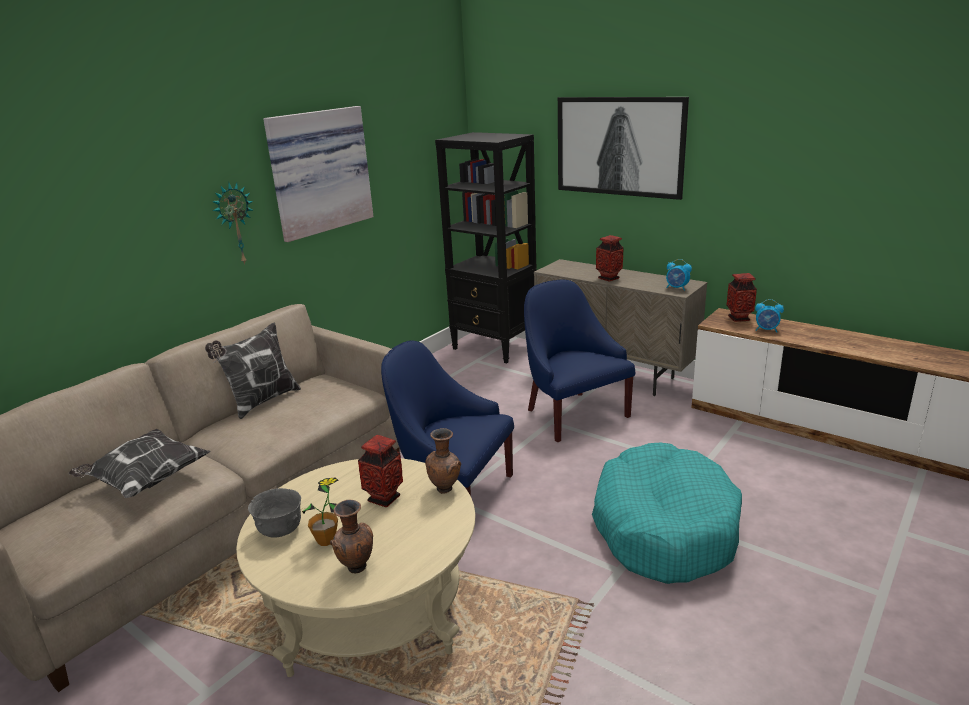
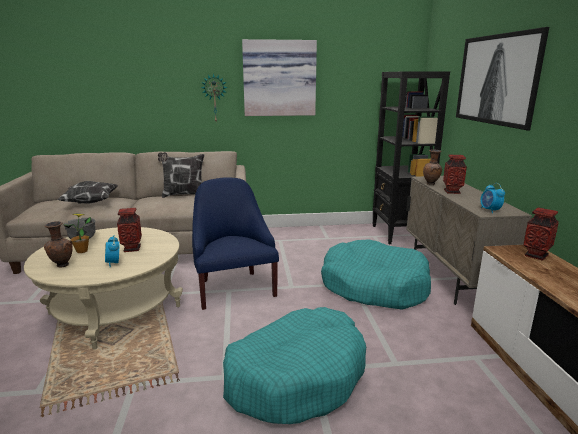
camera: 45 degrees right, 5 degrees down
(445, 489) = (157, 258): brown vase -> brown vase (431, 184)
(573, 414) = (374, 286): blue armchair -> turquoise dog bed
(766, 330) = (543, 271): alarm clock -> alarm clock (113, 263)

